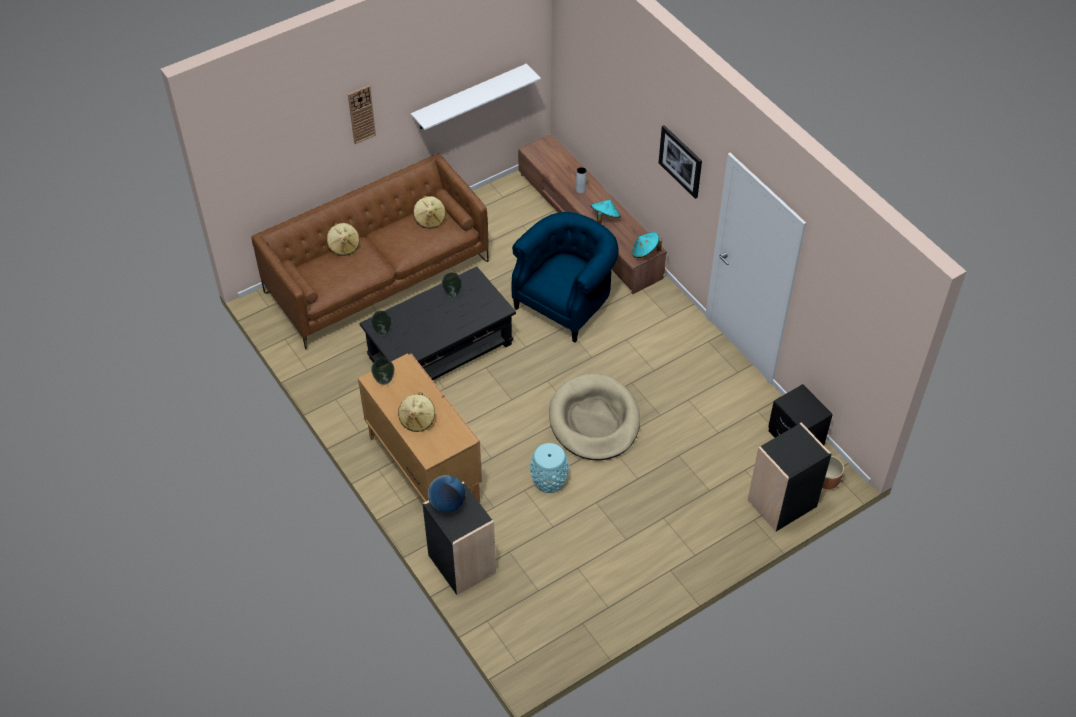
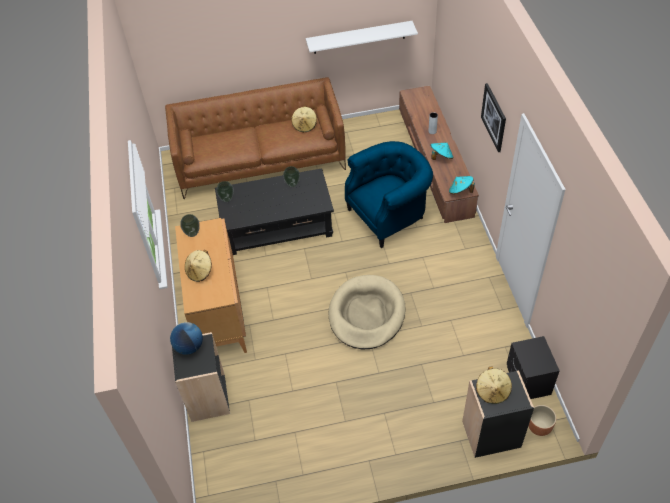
camera: 25 degrees right, 0 degrees up
(344, 246) = (234, 129): beige hat -> beige hat (492, 391)
(361, 114) = (261, 28): wall clock -> none
(549, 481) = (307, 352): turquoise stool -> none

